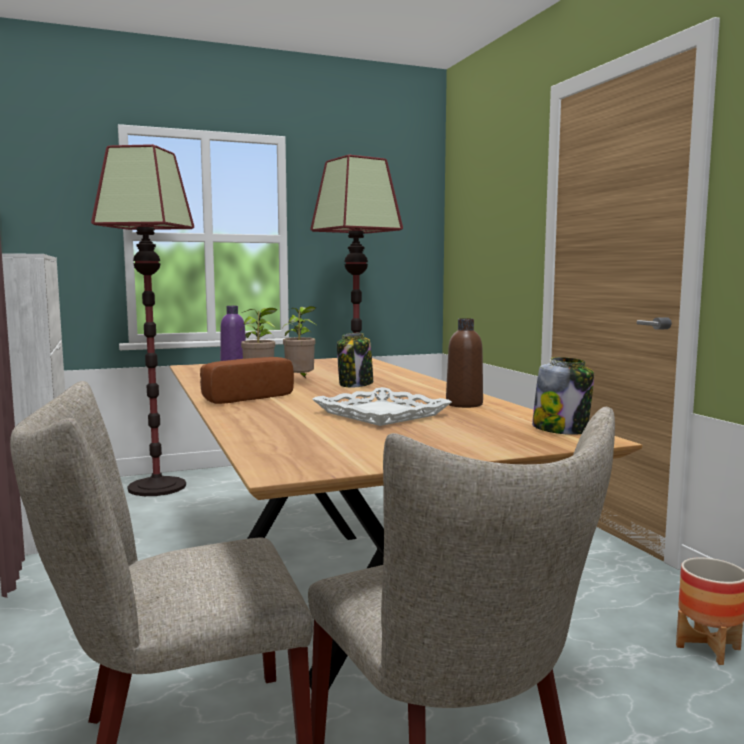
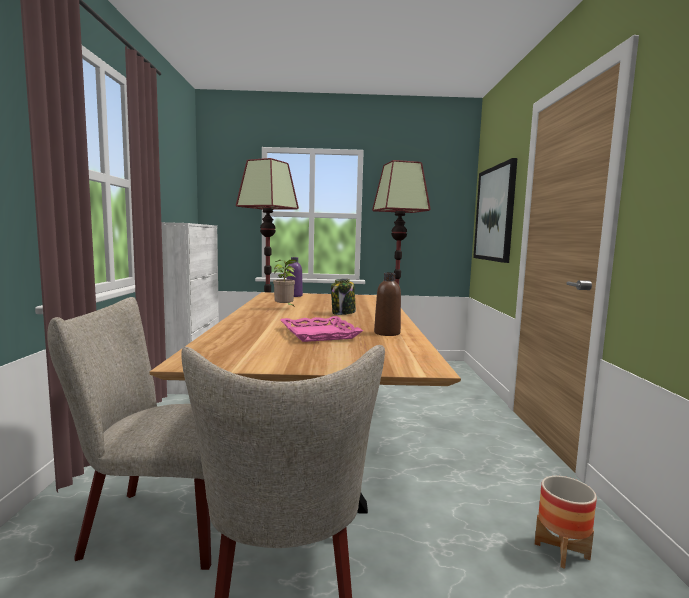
camera: 20 degrees right, 0 degrees up
(243, 397) = (261, 315): bread -> none
(300, 381) = (314, 308): potted plant -> none
(380, 414) = (318, 334): white tray -> pink tray
(488, 234) = (495, 214): none -> picture
(561, 430) = (419, 359): jar -> none

